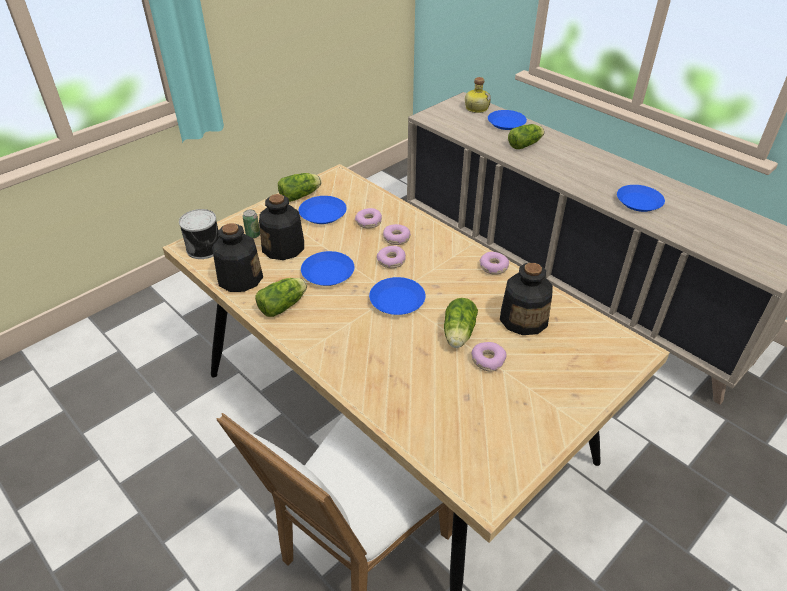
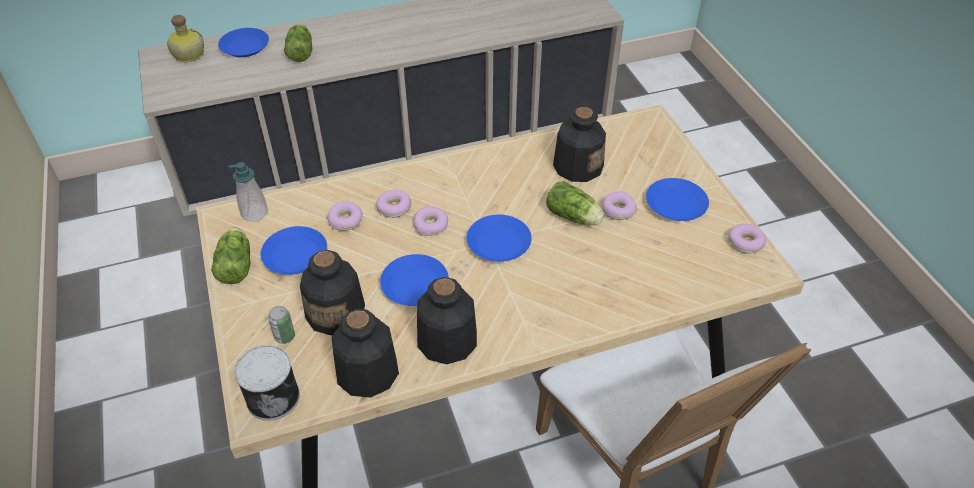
camera: 65 degrees left, 5 degrees up
(284, 305) = (447, 341): lettuce -> bottle
(349, 185) = (254, 213): none -> soap dispenser
(493, 267) = (493, 156): donut -> donut (745, 243)
(639, 202) = (460, 29): blue plate -> blue plate (676, 205)

